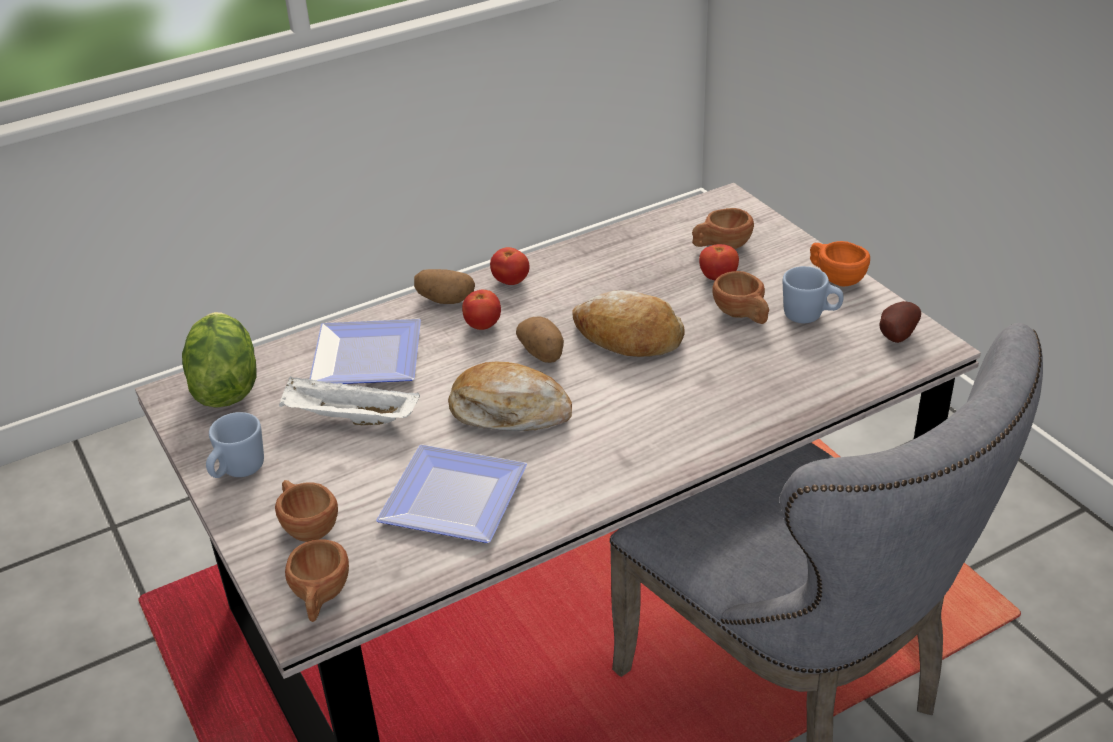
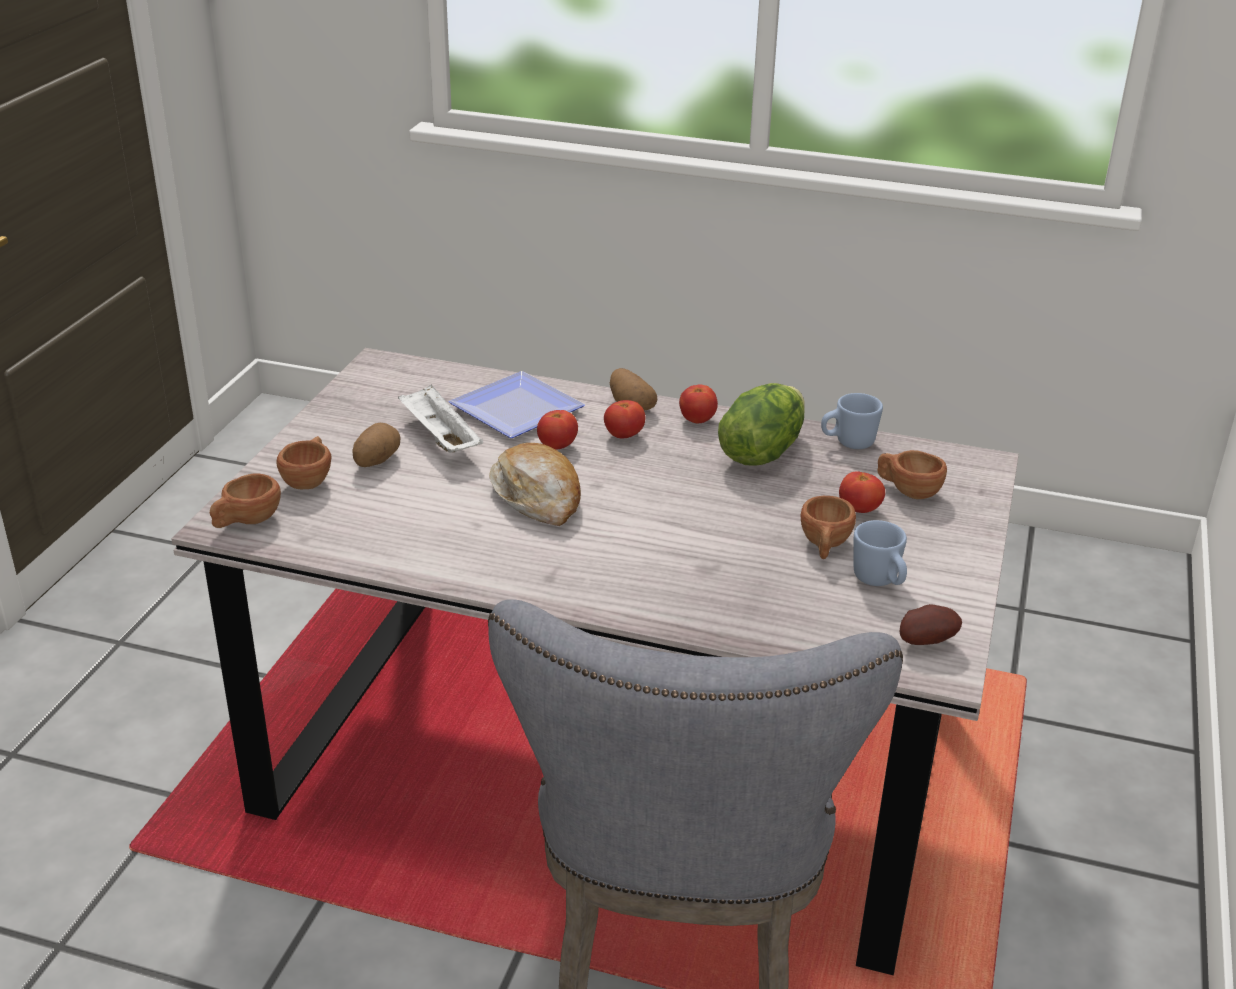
camera: 45 degrees right, 5 degrees down
(224, 386) = (409, 375): lettuce -> lettuce (760, 452)
(238, 471) = (331, 426): blue mug -> blue mug (848, 443)
(448, 500) = (405, 521): plate -> none
(450, 364) = (557, 446): none -> tomato
(543, 354) = (628, 477): potato -> potato (376, 460)
(628, 337) = (707, 505): bread -> none
(835, 278) = (961, 570): orange cup -> none

